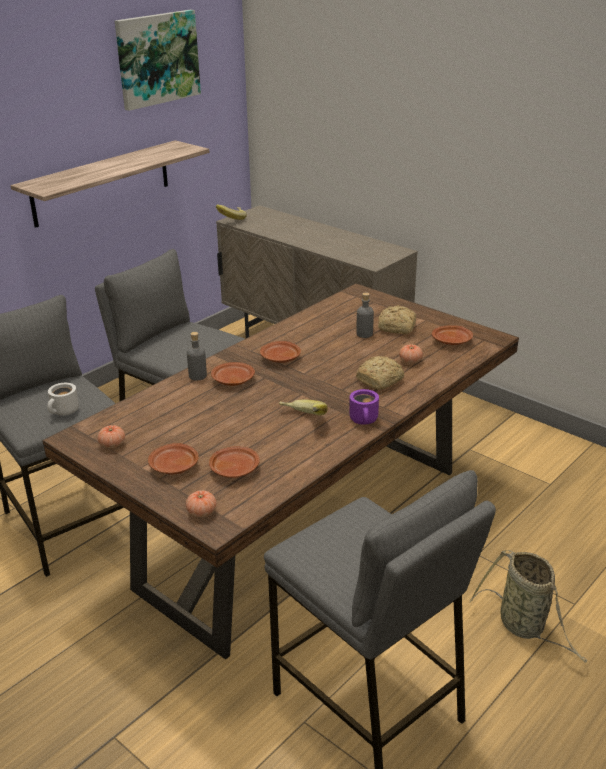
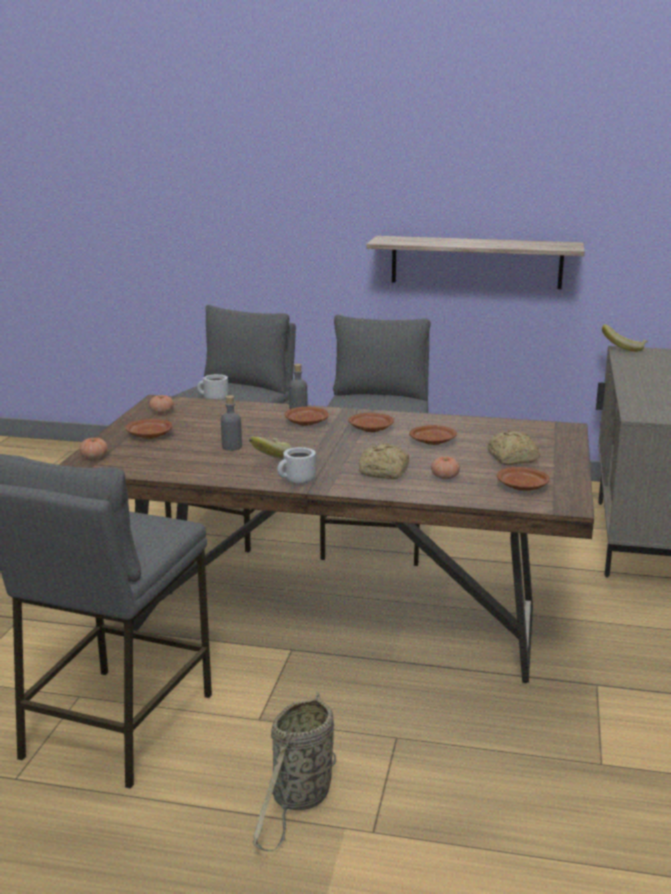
camera: 60 degrees right, 10 degrees down
(157, 59) = (575, 149): picture -> none
(234, 469) = (164, 453): brown plate -> brown plate (433, 442)
(364, 334) = (473, 448): grey bottle -> grey bottle (231, 447)
(365, 420) = (297, 481): purple mug -> white mug

